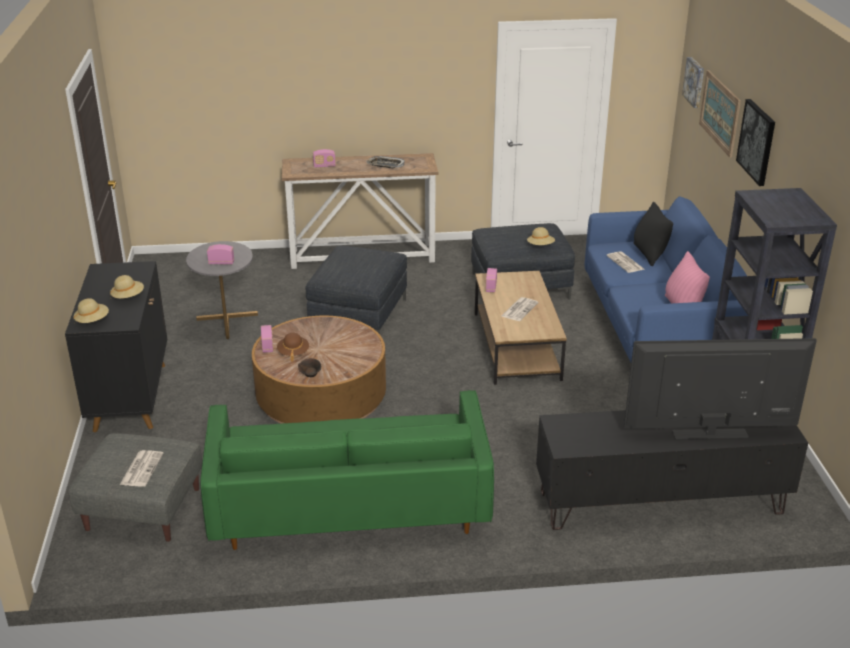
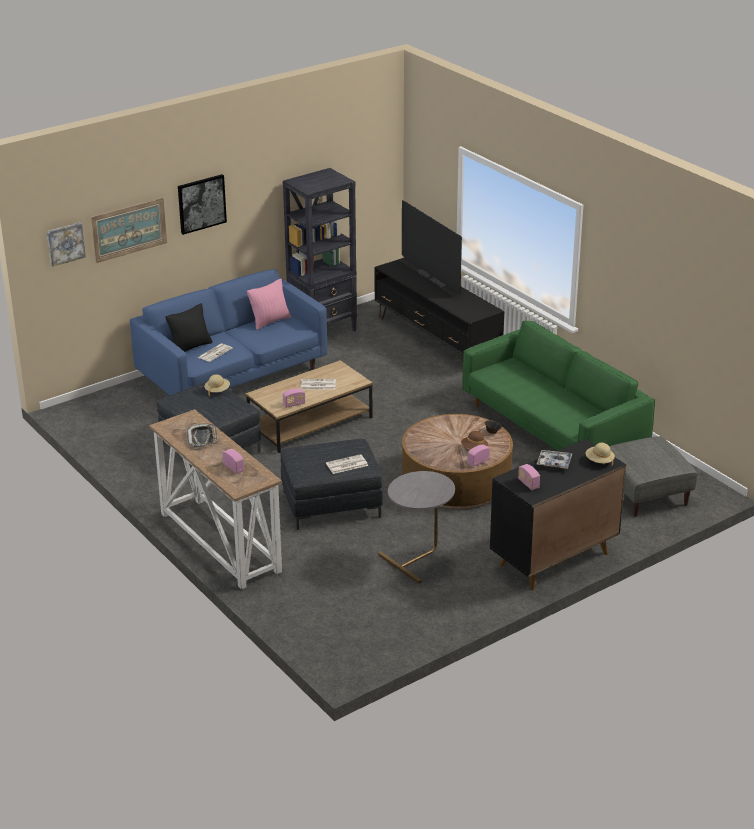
camera: 120 degrees left, 0 degrees up
(128, 297) = (554, 463): beige hat -> tray
(141, 468) = (651, 451): newspaper -> newspaper (346, 465)
(221, 263) = (430, 483): radio -> radio (528, 484)

